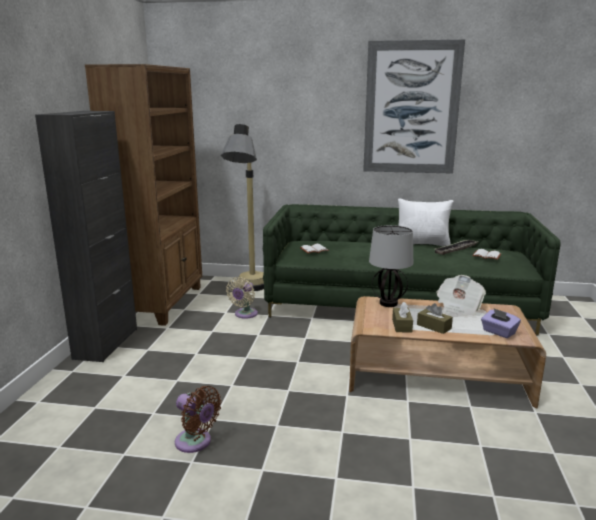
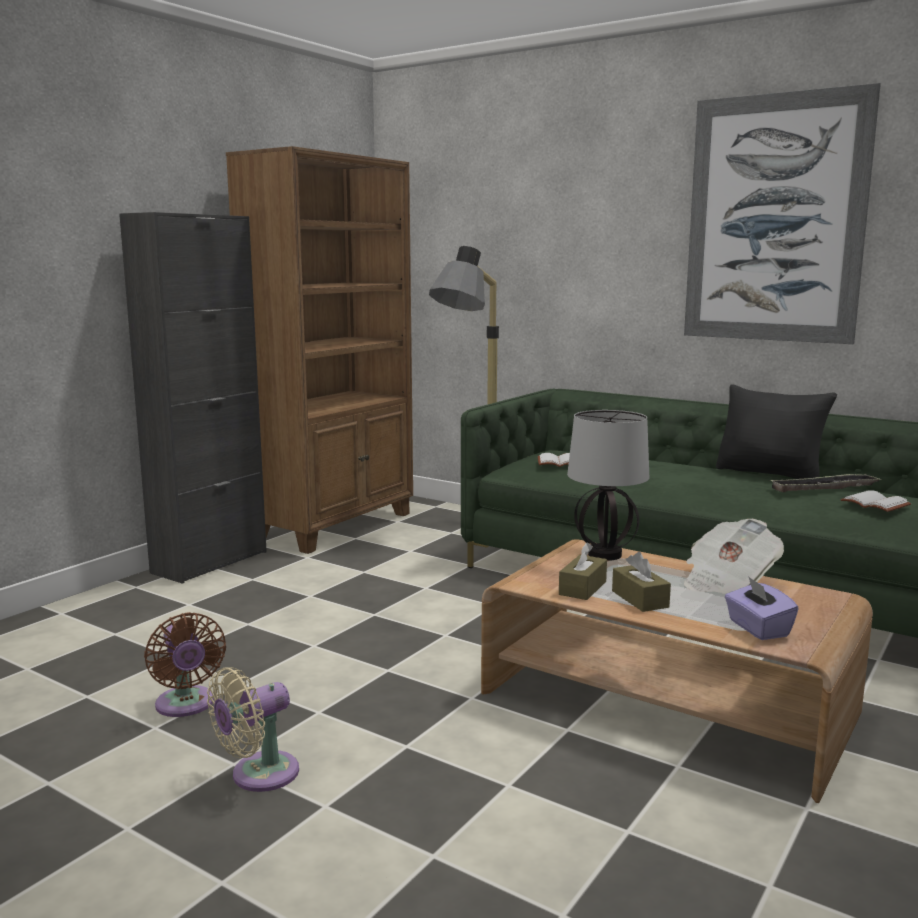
camera: 25 degrees right, 5 degrees down
(244, 314) = (435, 558): beige fan -> beige fan (258, 775)
(423, 243) = (770, 473): white pillow -> black pillow

